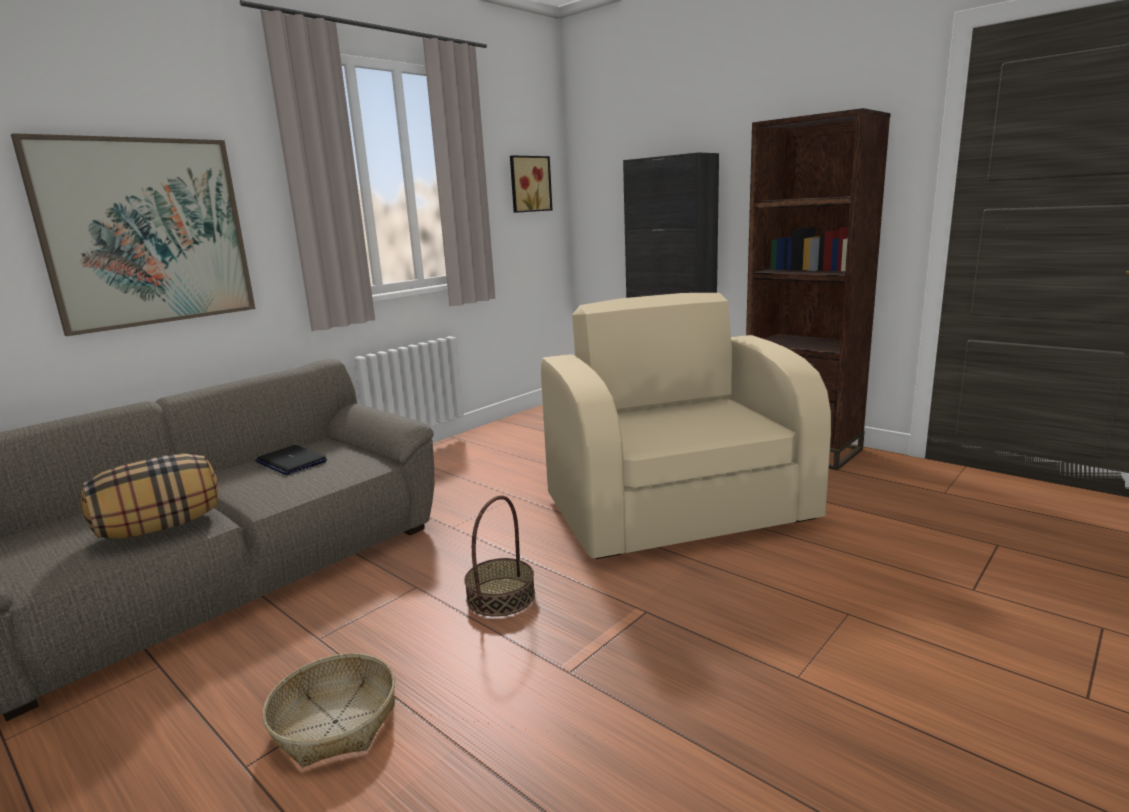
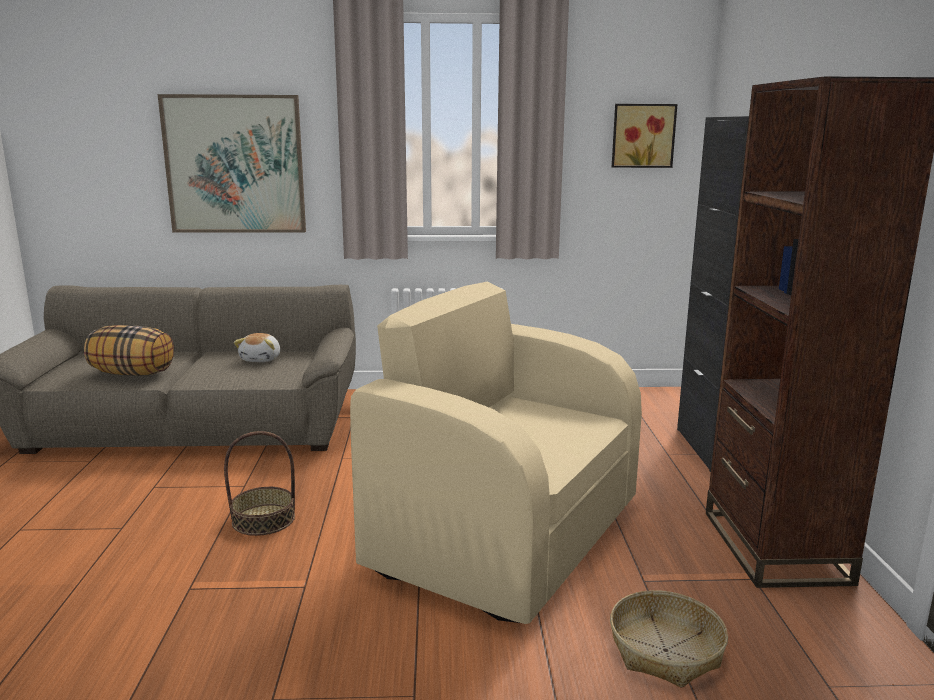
camera: 45 degrees right, 0 degrees up
(291, 461) = (261, 359): laptop -> plush toy
(336, 722) = (75, 534): basket -> basket (666, 650)
(679, 510) = (506, 533): beige armchair -> beige armchair turned 90 degrees counterclockwise

